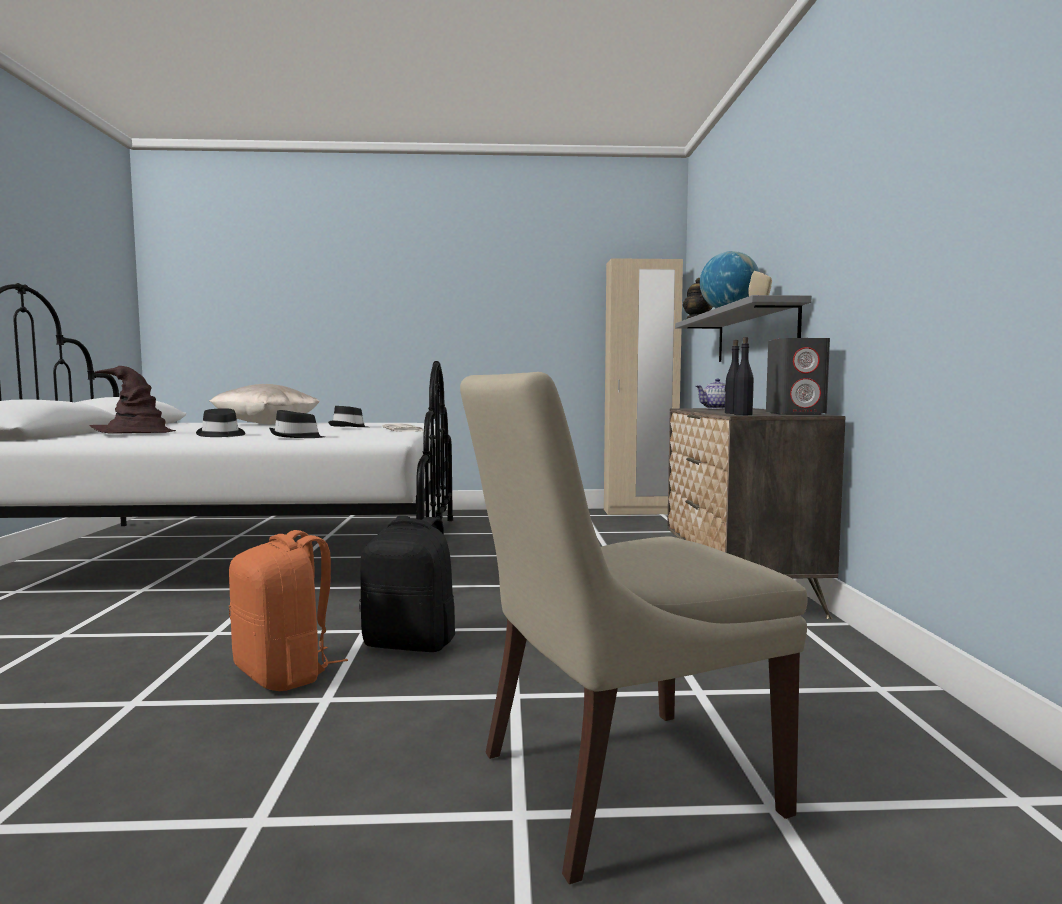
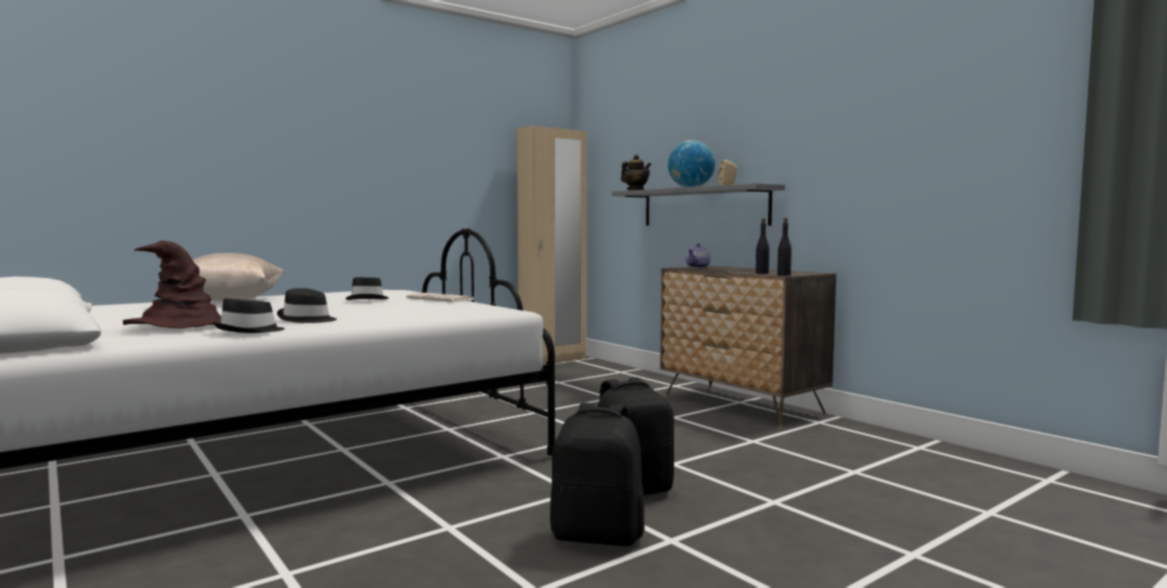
camera: 35 degrees left, 0 degrees up
(285, 674) = (598, 535): orange backpack -> black backpack
(297, 437) = (412, 315): black hat -> black hat (250, 331)
(617, 785) = (920, 526): beige chair -> none
(796, 413) = (797, 272): grey speaker -> none

